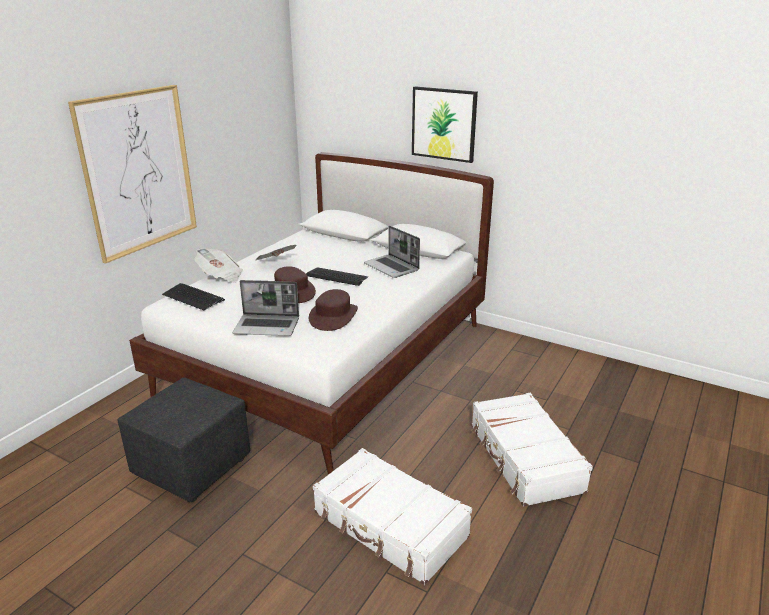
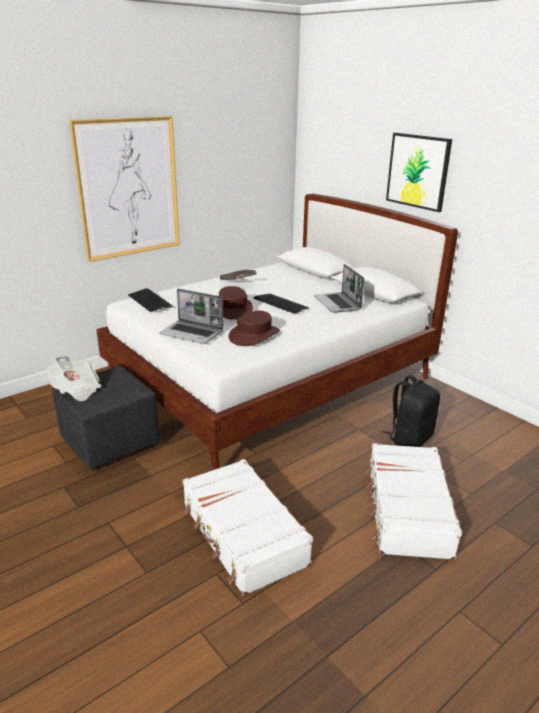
camera: 20 degrees right, 0 degrees up
(220, 276) = (184, 288): newspaper -> newspaper (76, 389)
(491, 389) = (409, 438): none -> black backpack

